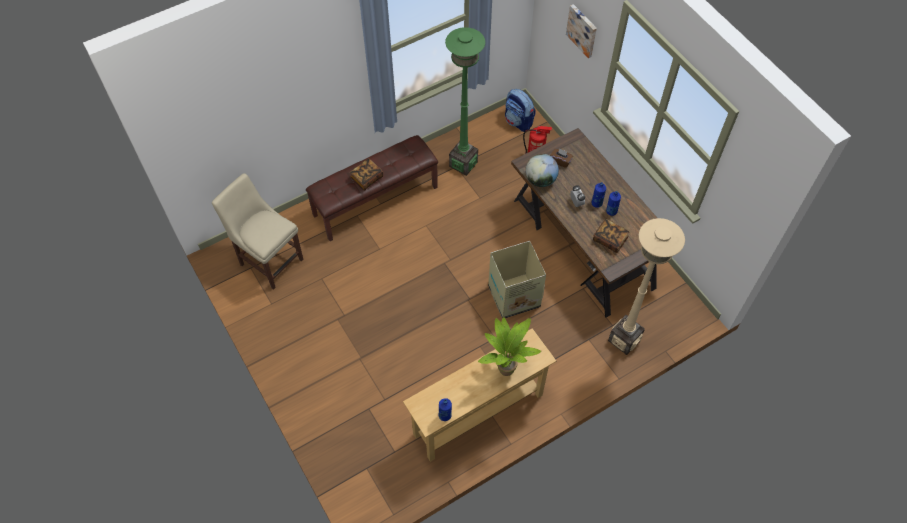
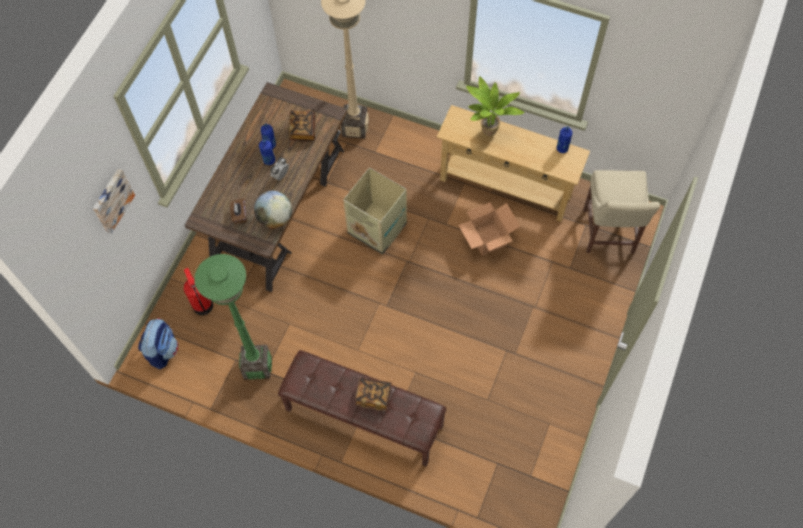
camera: 125 degrees left, 5 degrees up
(269, 260) = (508, 464): beige chair -> beige chair (608, 234)
(442, 367) = (488, 239): none -> cardboard box

